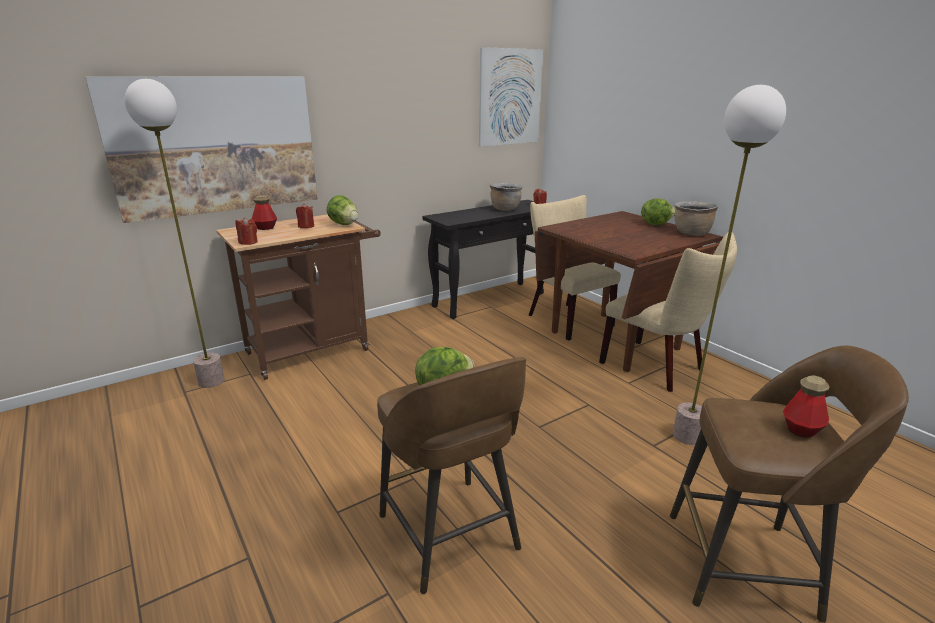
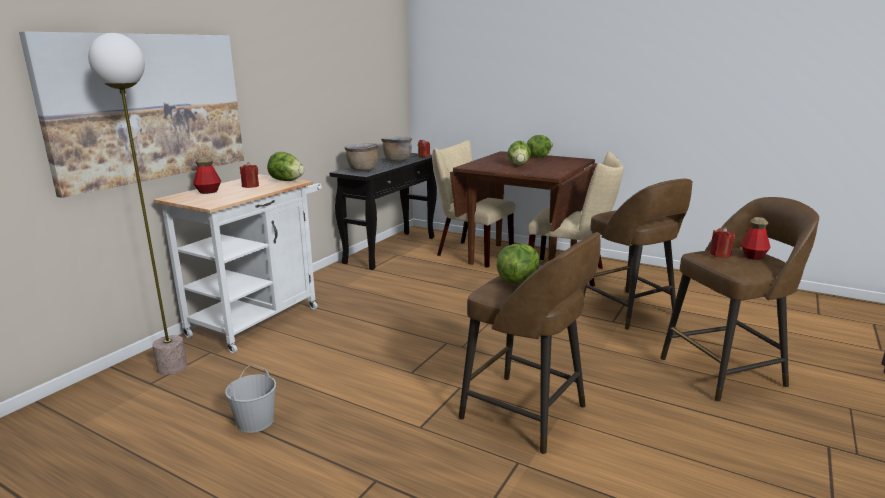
camera: 25 degrees left, 5 degrees down
(218, 455) = (255, 421): none -> white bucket
(248, 242) = (214, 203): red candle -> red candle (720, 254)
(315, 349) = (260, 318): brown cart -> white cart
(510, 97) = (384, 58): picture -> none
(614, 233) = (518, 165): none -> lettuce
(687, 436) = (629, 310): floor lamp -> brown stool
(691, 233) = (572, 159): brown cooking pot -> brown cooking pot (362, 170)

